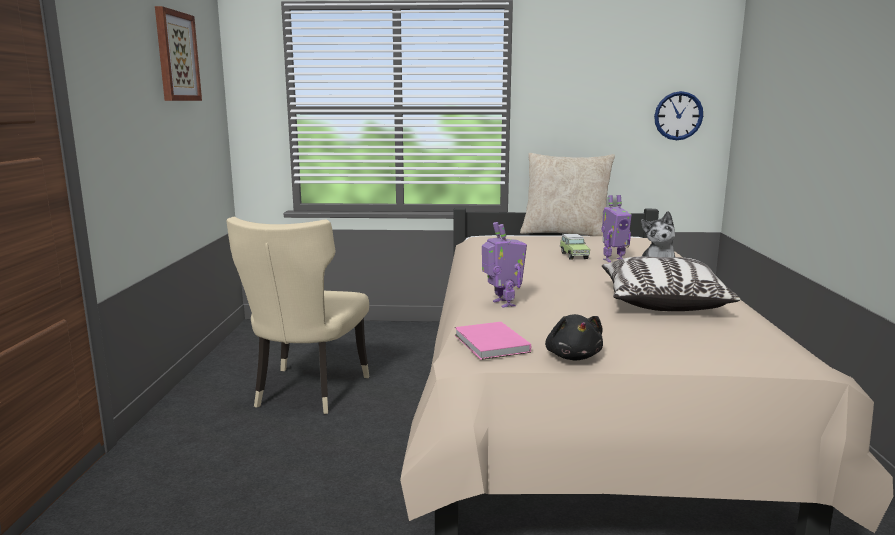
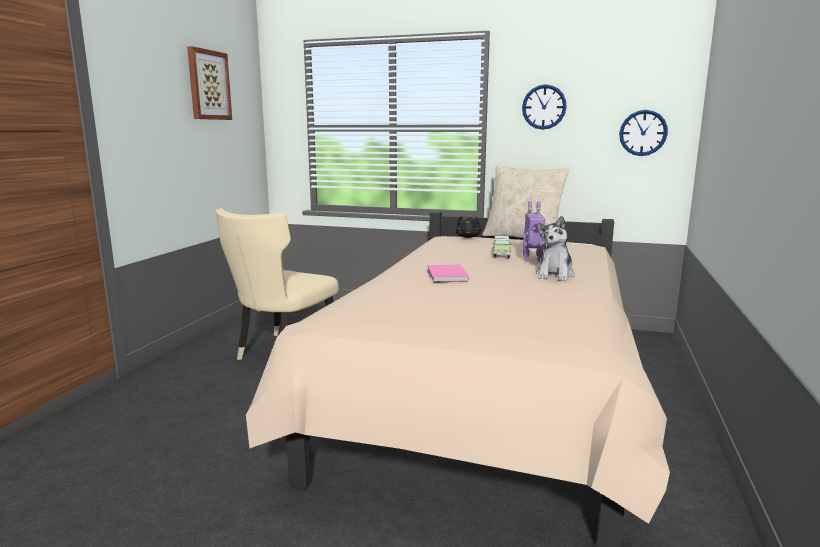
camera: 15 degrees right, 0 degrees up
(491, 344) = (338, 315): pink book -> pink book (446, 276)
(502, 304) = (388, 287): toy robot -> none
(573, 356) = (391, 329): black plush toy -> black plush toy (468, 237)
(574, 87) = (544, 107): none -> wall clock
(661, 302) = (527, 296): pillow -> none

